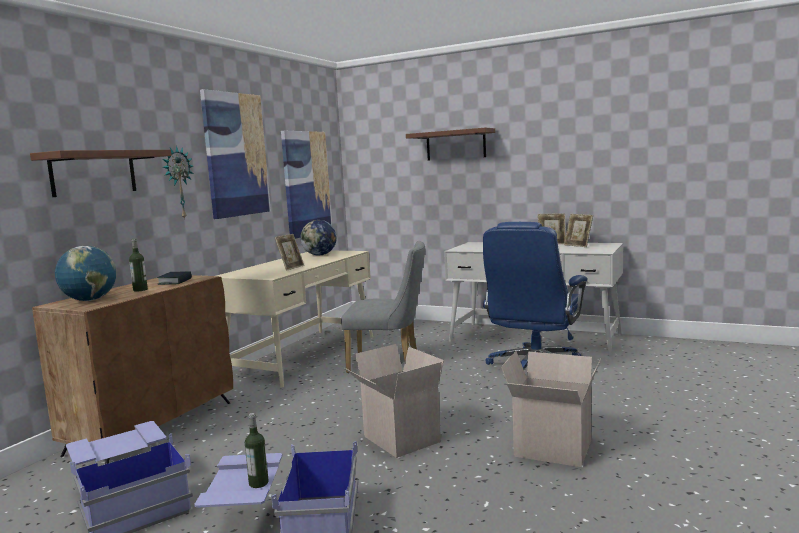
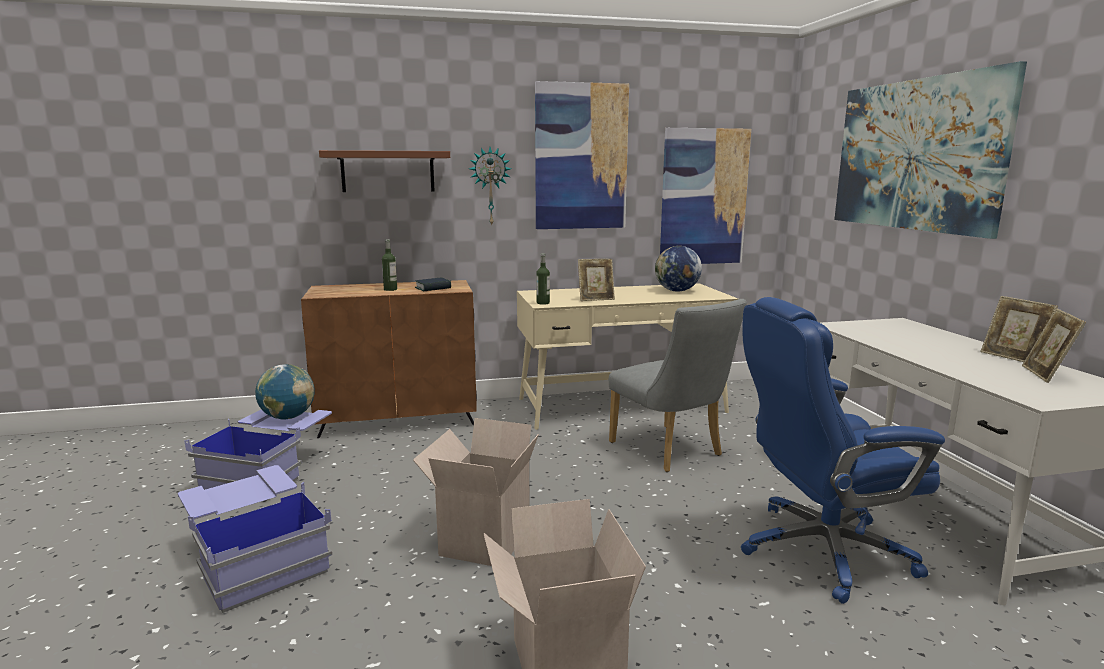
camera: 50 degrees right, 5 degrees up
(90, 300) = (341, 289): globe -> globe (288, 417)
(258, 483) = (236, 502): bottle -> bottle (543, 303)
(455, 145) = (915, 155): brown shelf -> picture

